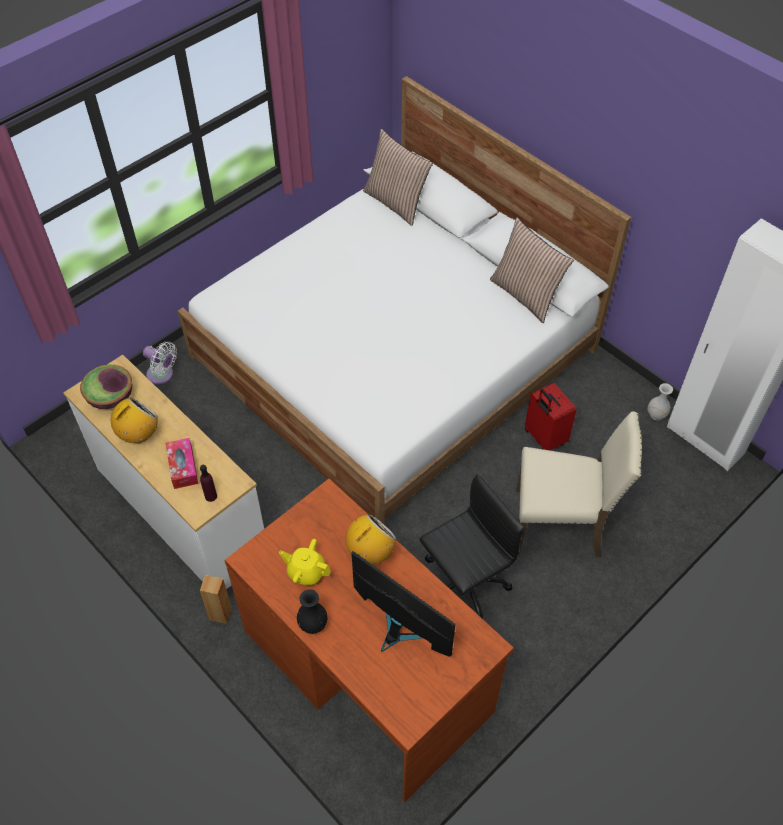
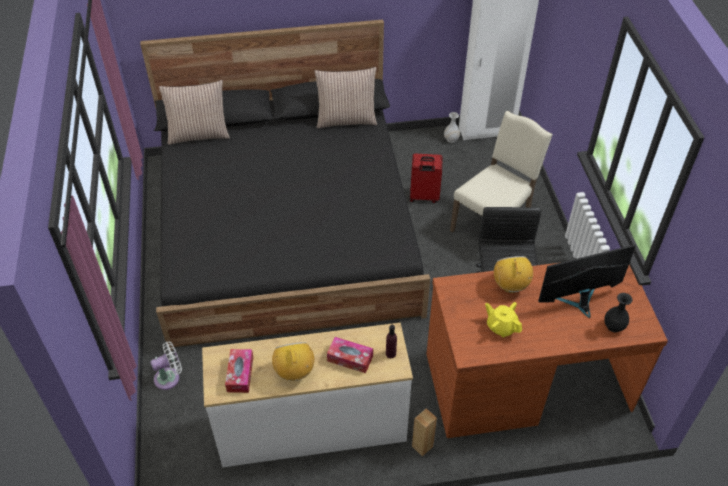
camera: 55 degrees left, 5 degrees down
(111, 397) = (240, 374): bowl -> tissue box
(306, 572) = (501, 327): yellow teapot -> yellow teapot turned 75 degrees clockwise
(313, 624) = (545, 343): black vase -> black vase (613, 326)
(394, 353) = (286, 230): white bed -> black bed

